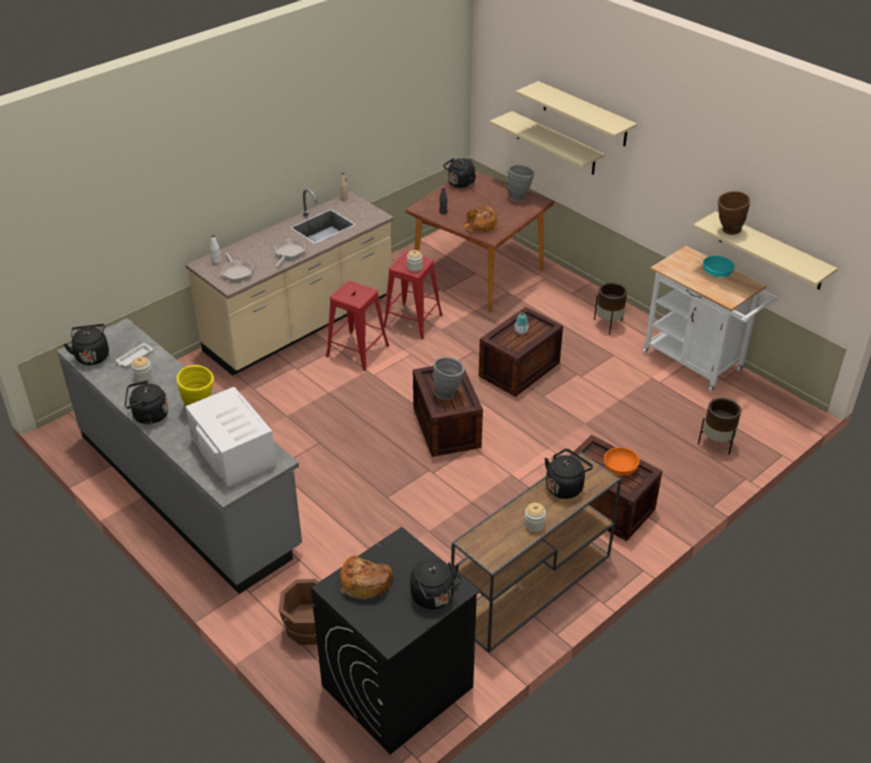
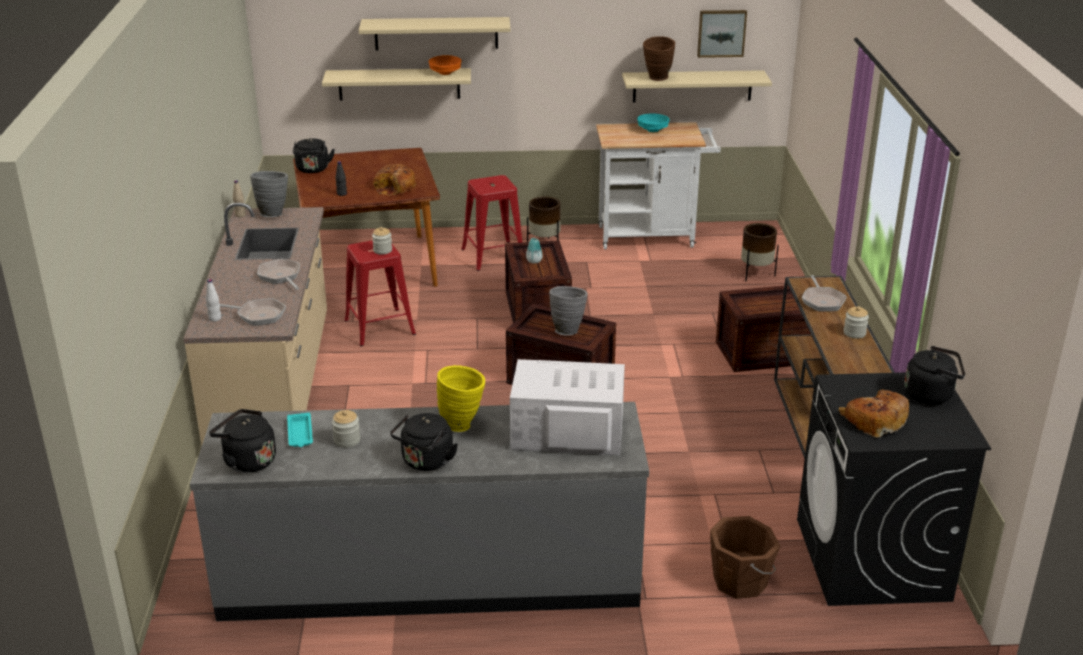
camera: 50 degrees left, 10 degrees down
(134, 357) = (300, 434): white tray -> turquoise tray
(357, 351) = (373, 375): red stool -> red stool (493, 256)
(519, 197) = (387, 157): grey vase -> grey vase (273, 213)
(565, 486) = (822, 301): black kettle -> frying pan
(620, 468) = (776, 299): orange bowl -> orange bowl (445, 72)
(804, 214) = (721, 33): none -> picture

